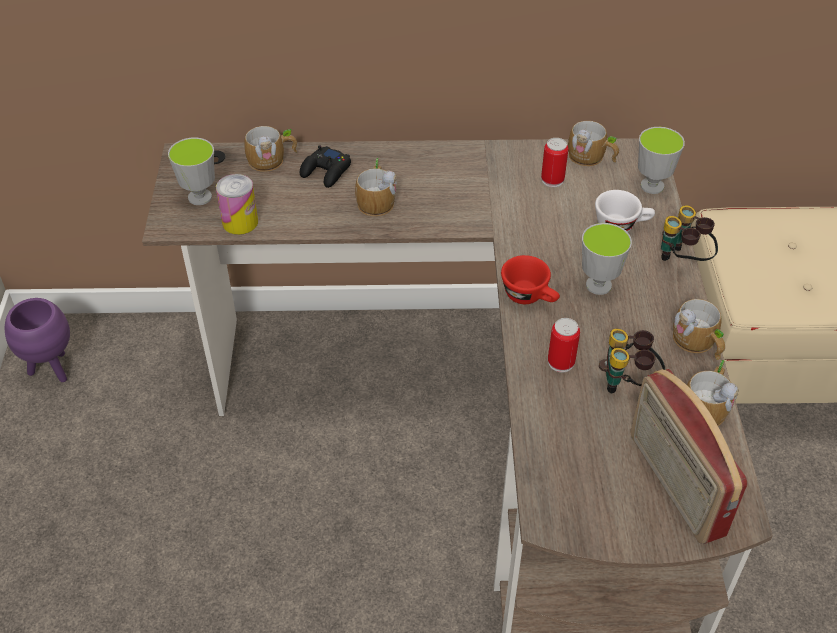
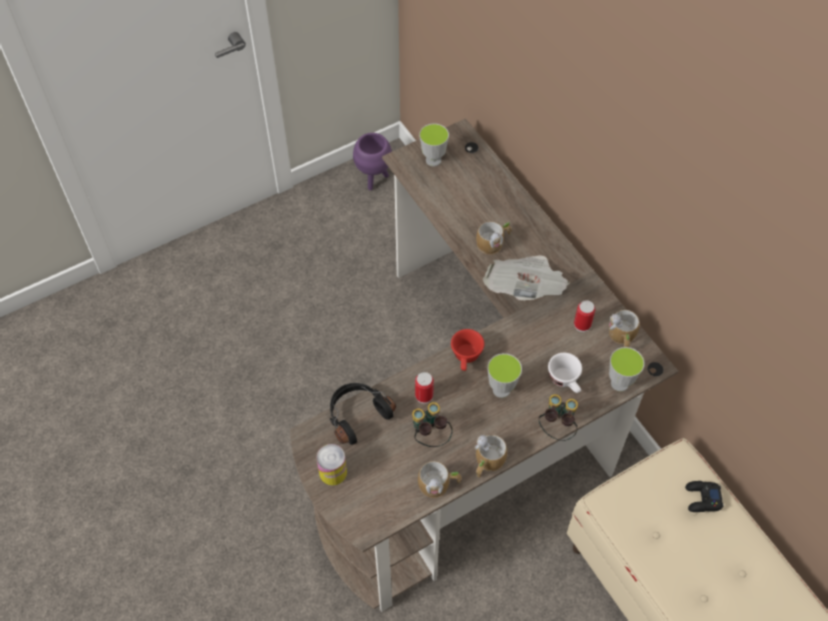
camera: 60 degrees right, 10 degrees up
(240, 222) = (427, 189): can -> can (333, 472)
(273, 160) = (489, 175): mug -> none
(326, 172) = (499, 206): black game controller -> black game controller (702, 499)
(467, 204) = (524, 289): none -> newspaper
(547, 447) = (357, 415): none -> black headphones
(673, 485) = (368, 488): radio -> none

